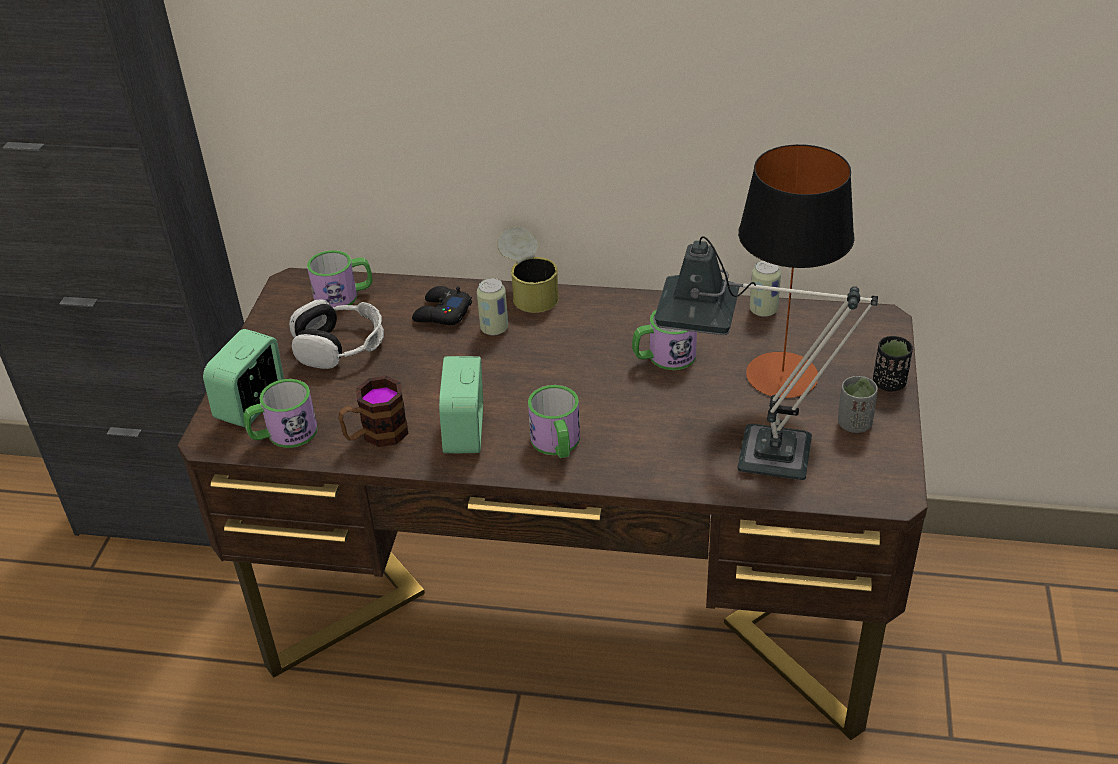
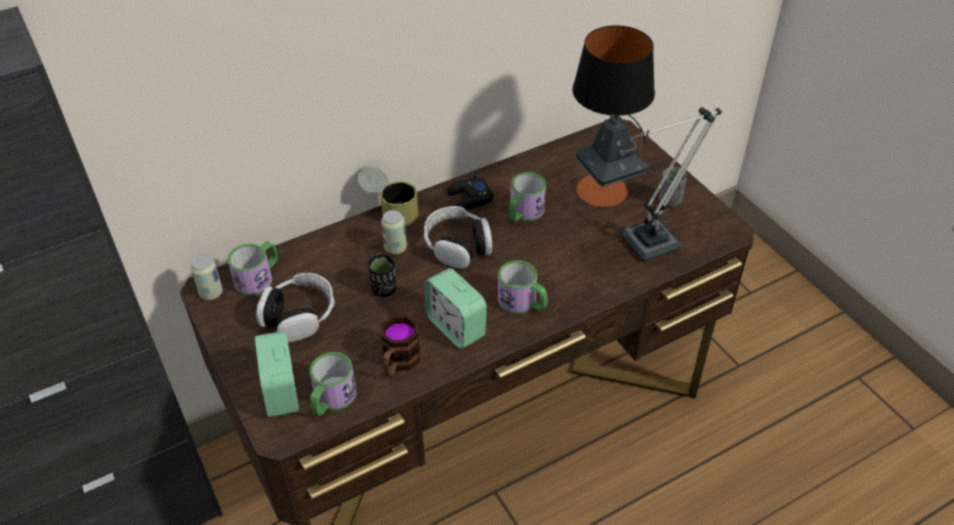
camera: 40 degrees left, 5 degrees up
(441, 313) = (347, 255): black game controller -> black game controller (470, 199)
(557, 356) = (458, 246): none -> headphones
(763, 310) = (548, 155): can -> can (211, 293)
(889, 383) = (661, 166): black cup -> black cup (384, 289)

